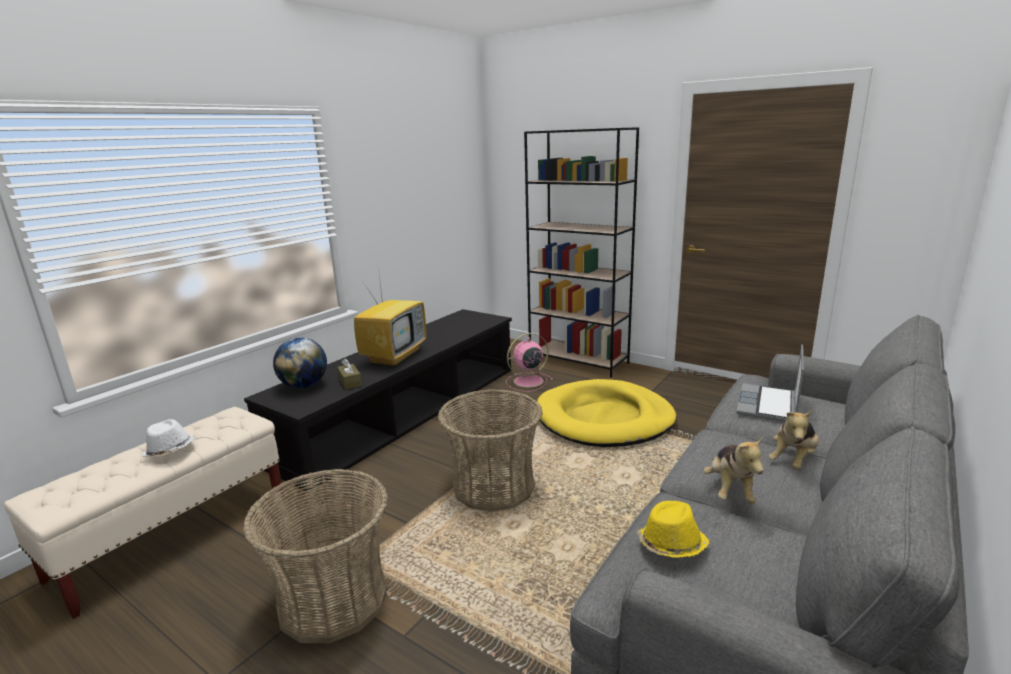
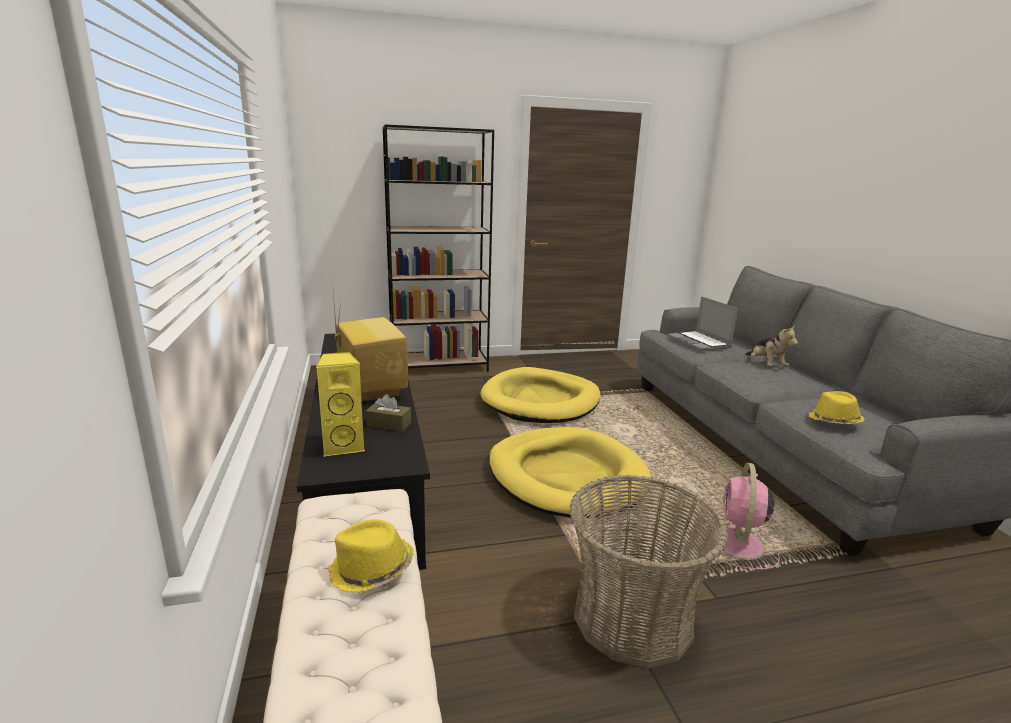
camera: 50 degrees left, 0 degrees up
(169, 451) = (371, 570): white hat -> yellow hat
(304, 386) = (344, 446): globe -> yellow speaker
(493, 487) = (566, 477): basket -> yellow dog bed
(527, 381) = (429, 394): pink fan -> pink fan (737, 544)
(729, 490) = (788, 387): plush toy -> none

